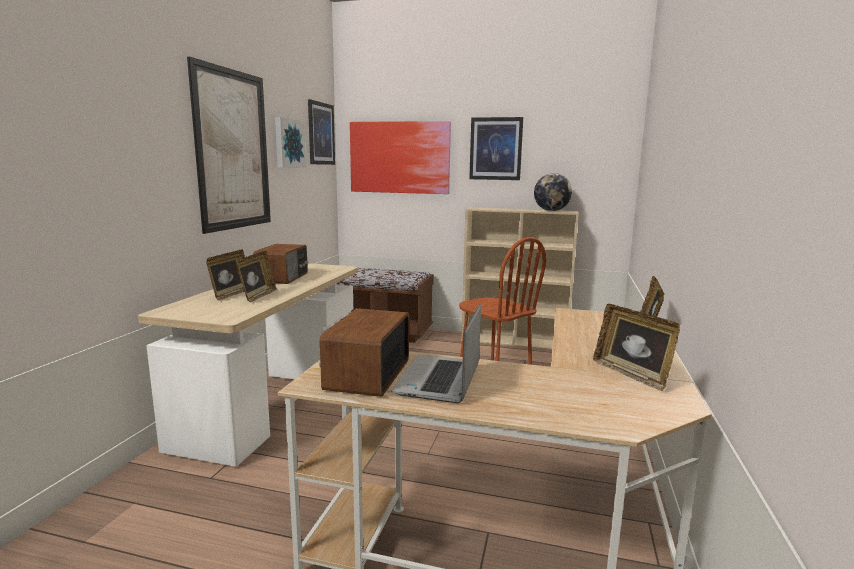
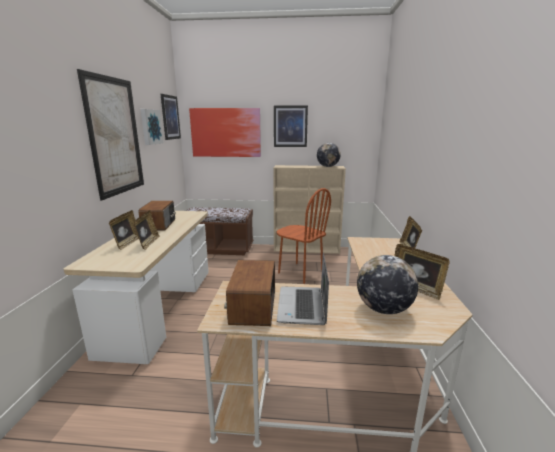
camera: 10 degrees left, 5 degrees up
(563, 394) = (383, 309): none -> globe

